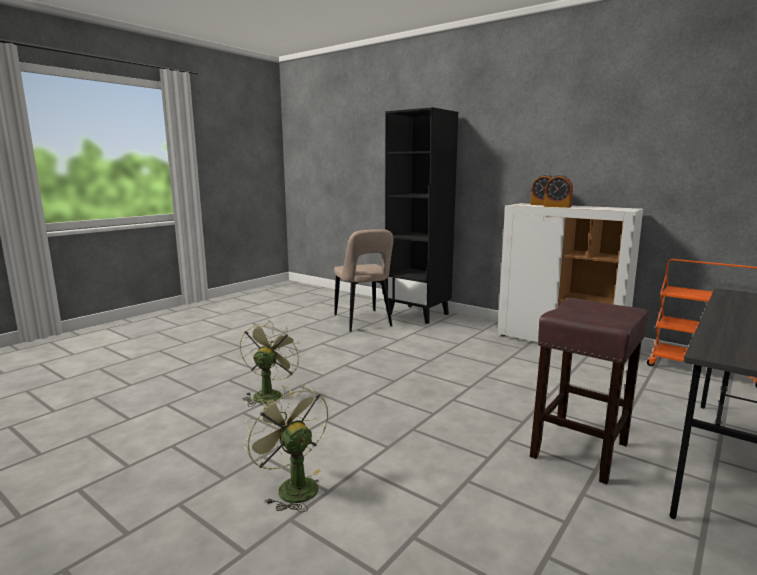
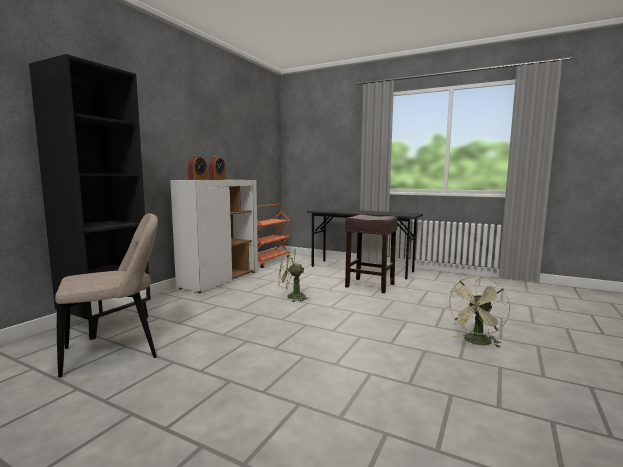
camera: 100 degrees left, 5 degrees down
(269, 394) = (362, 377): green fan -> green fan (291, 297)

